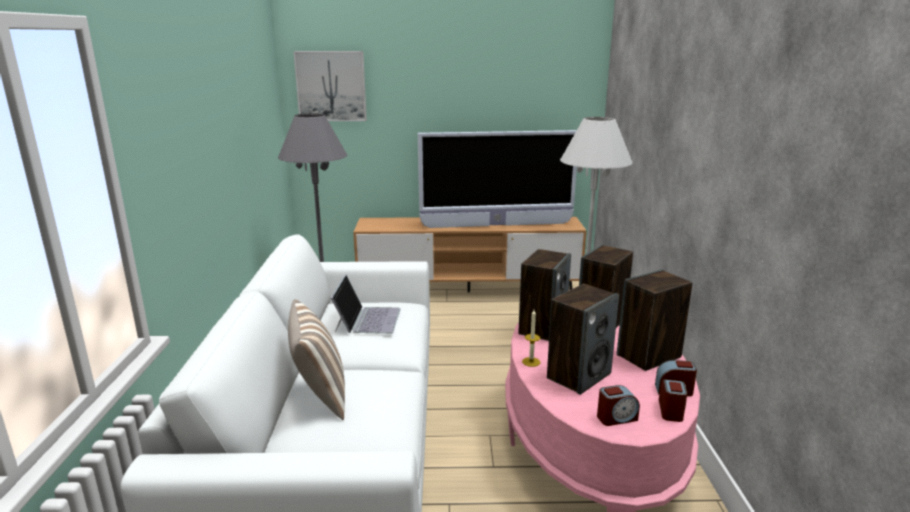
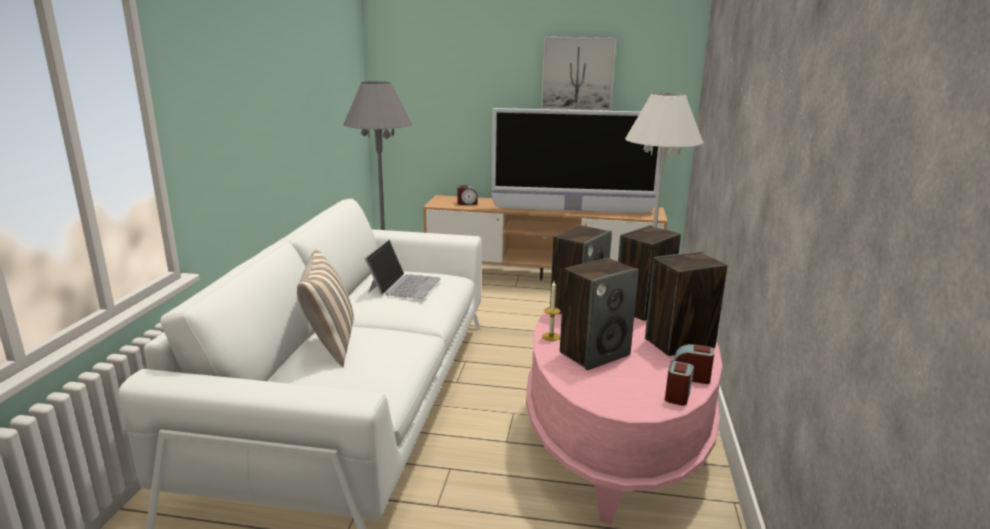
camera: 10 degrees right, 0 degrees up
(331, 86) = (413, 59): picture -> picture (577, 74)
(616, 418) = (615, 394): alarm clock -> alarm clock (467, 203)

